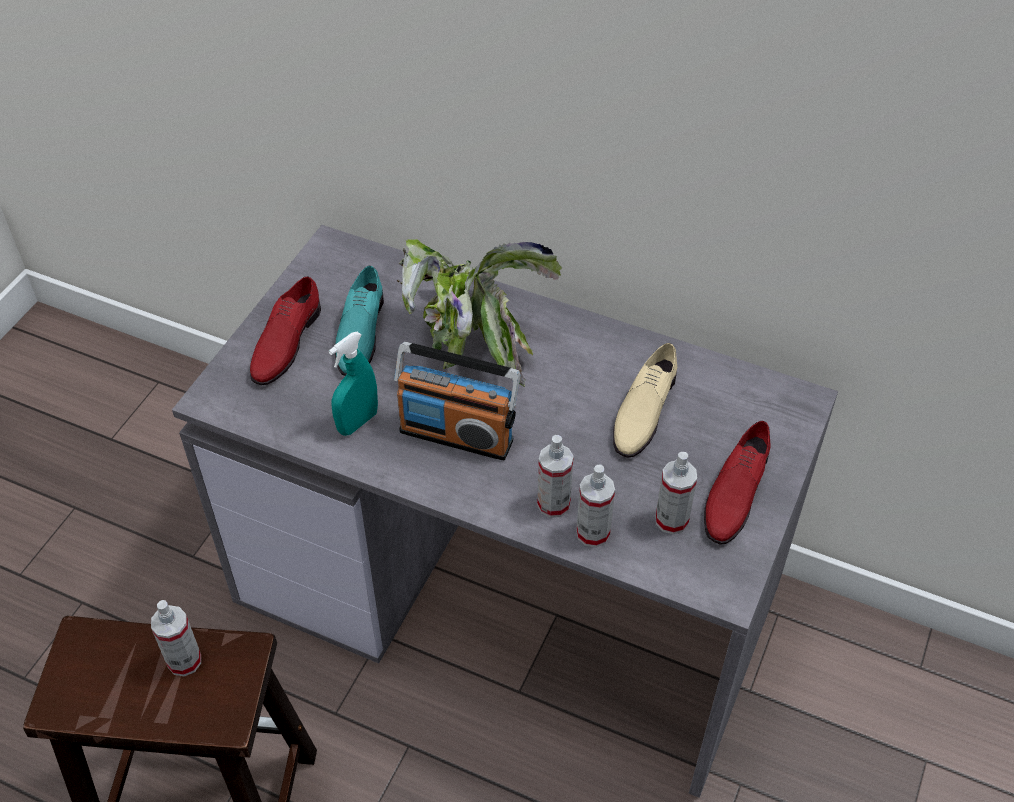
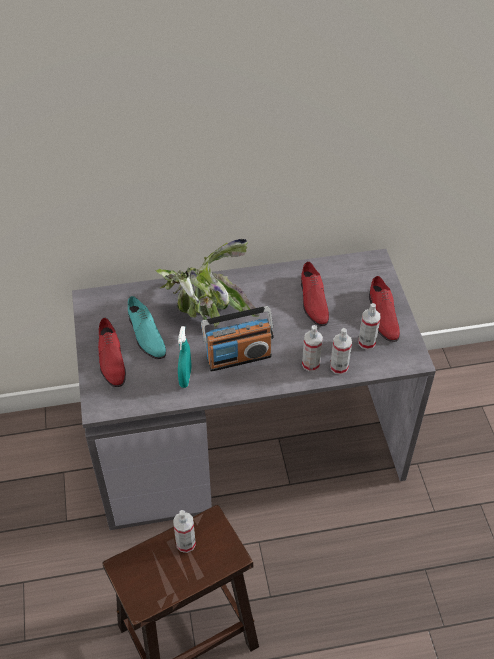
camera: 35 degrees left, 0 degrees up
(643, 411) = (312, 301): beige shoe -> red shoe

